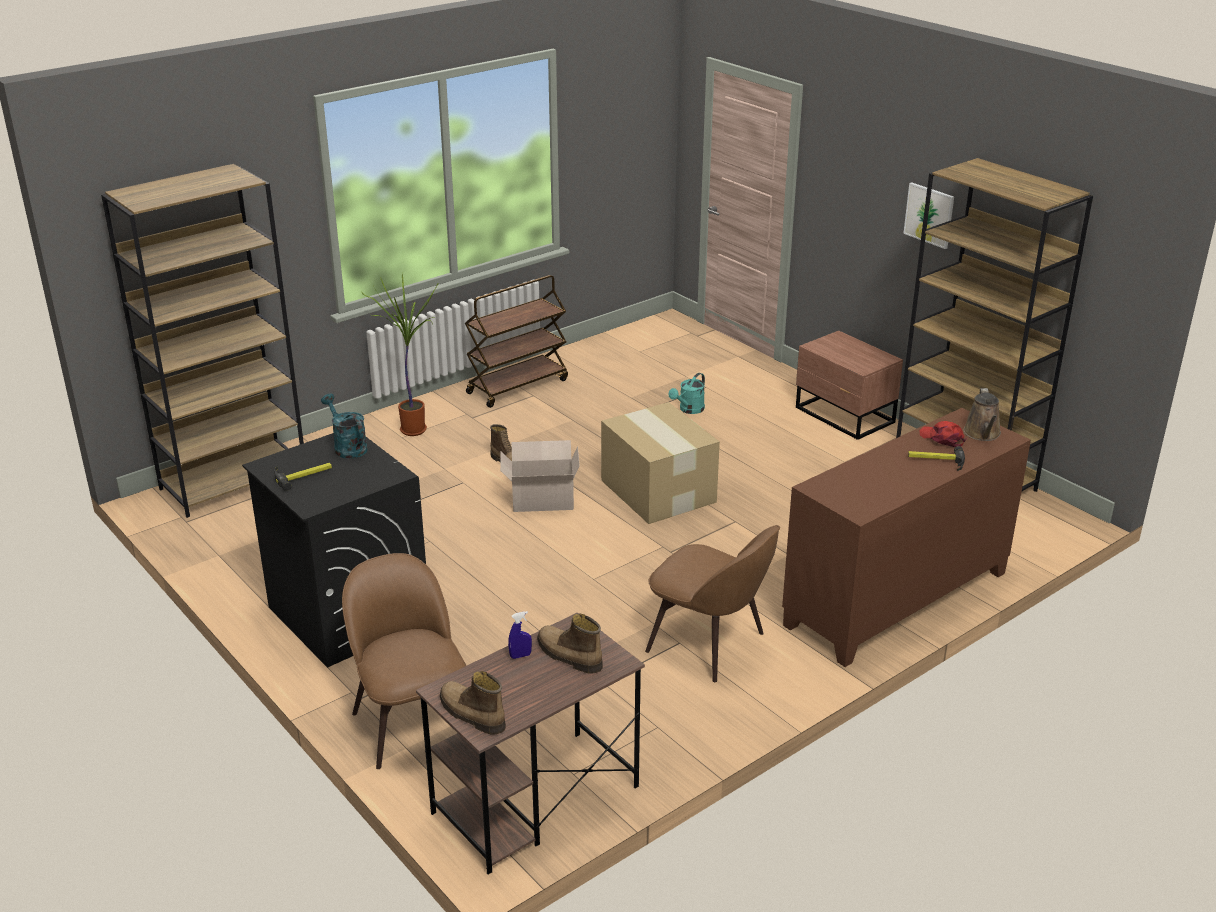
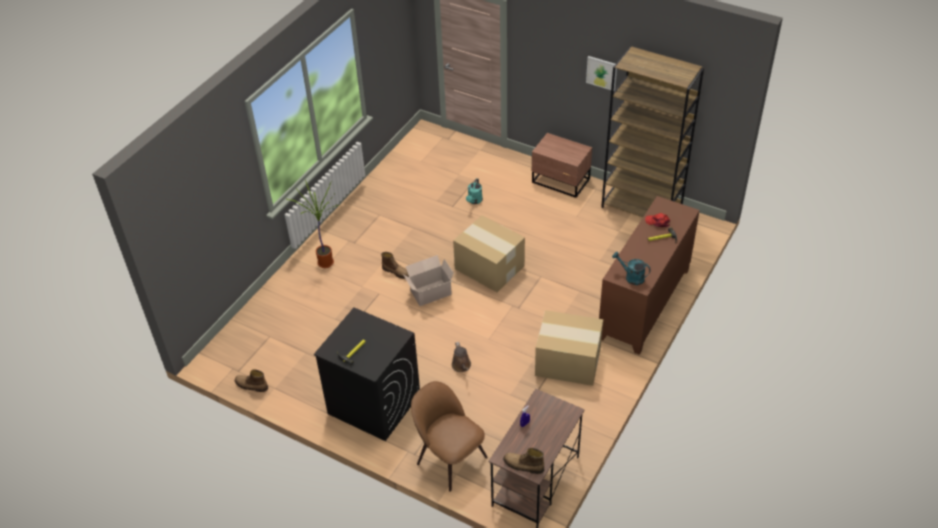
camera: 20 degrees left, 15 degrees up
(234, 481) = (245, 333): brown bookcase -> none
(347, 447) = (362, 323): turquoise watering can -> turquoise watering can (631, 277)
(517, 386) = (365, 210): brown cart -> none
(568, 656) = (547, 416): boot -> boot (251, 386)
(709, 644) = (569, 362): brown chair -> cardboard box
(982, 434) = (675, 213): brown watering can -> brown watering can (462, 366)

